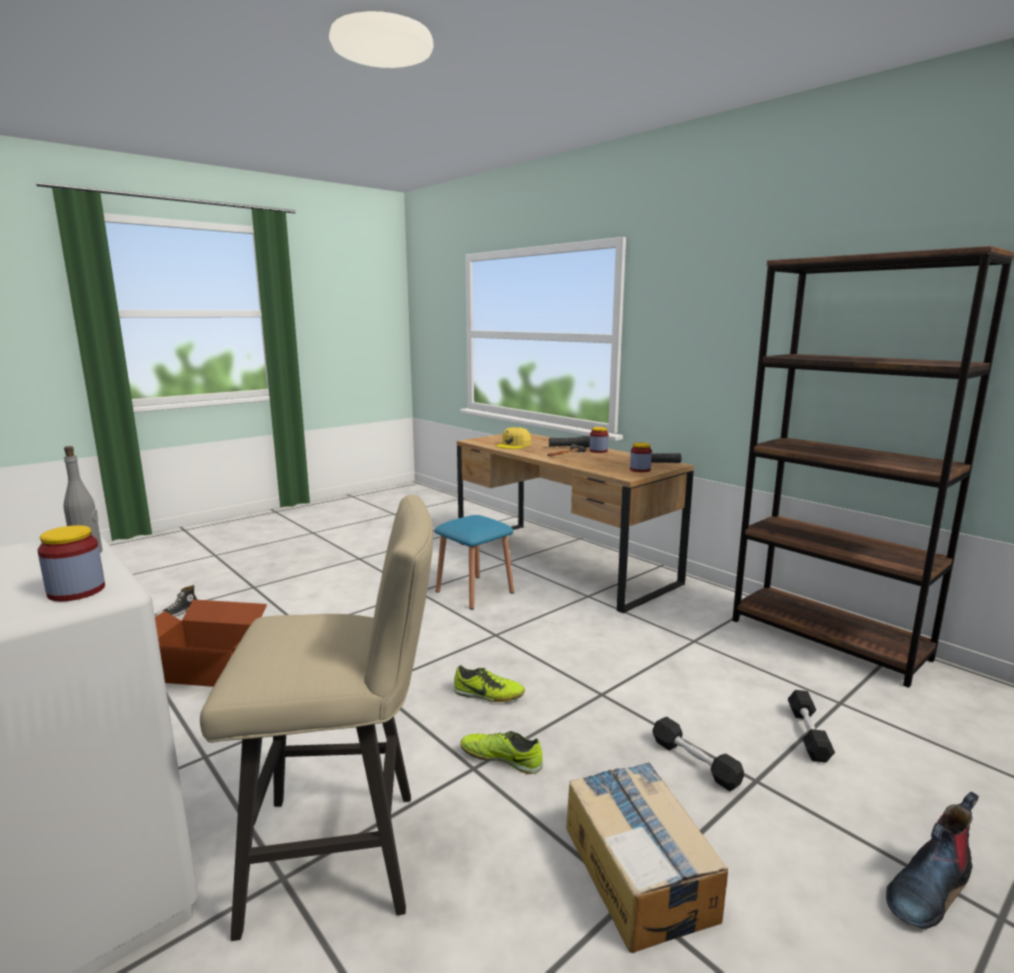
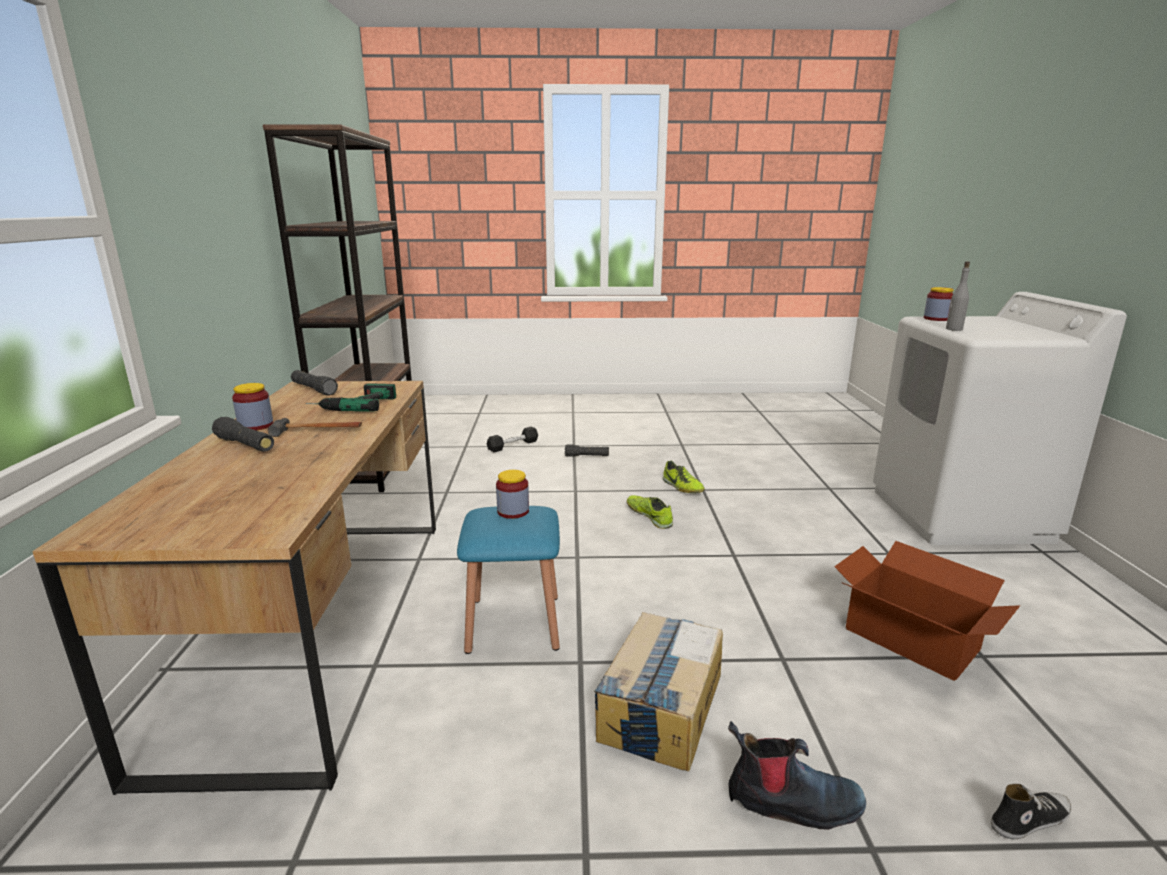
camera: 140 degrees left, 5 degrees up
(348, 855) = (794, 485): beige stool -> none
(514, 445) = (277, 481): yellow cap -> none
(601, 464) = (352, 404): none -> power drill
(638, 871) = (668, 446): cardboard box -> cardboard box (660, 707)
(640, 469) = (358, 388): jar -> jar (513, 511)
(695, 762) = (586, 456): black dumbbell -> black flashlight
(928, 889) = (579, 419): boot -> boot (792, 804)

